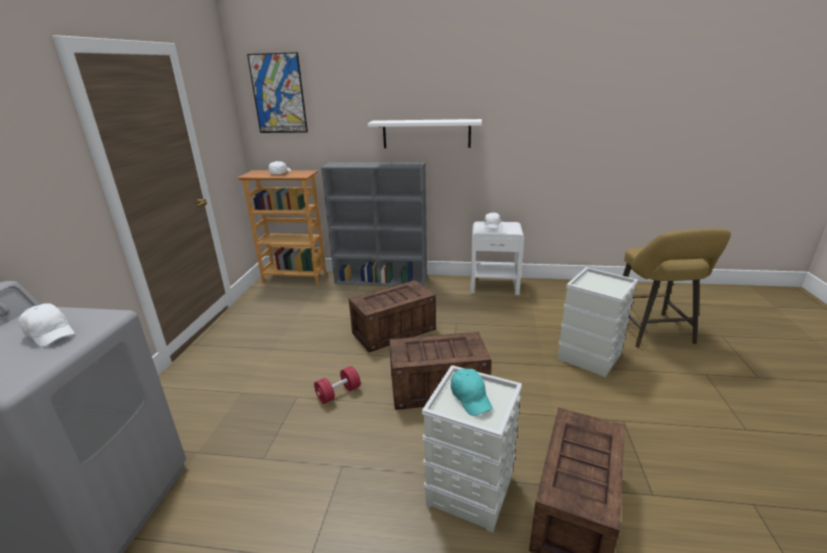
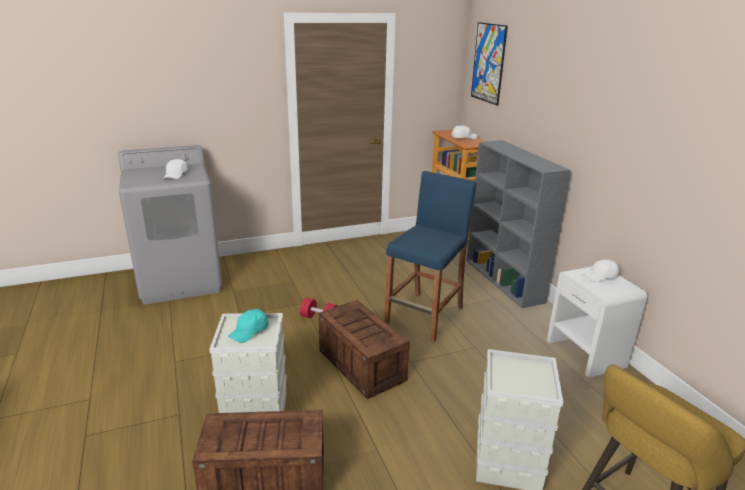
camera: 60 degrees right, 0 degrees up
(395, 330) = (425, 316): crate -> blue stool
(426, 134) = (582, 138): white shelf -> none

